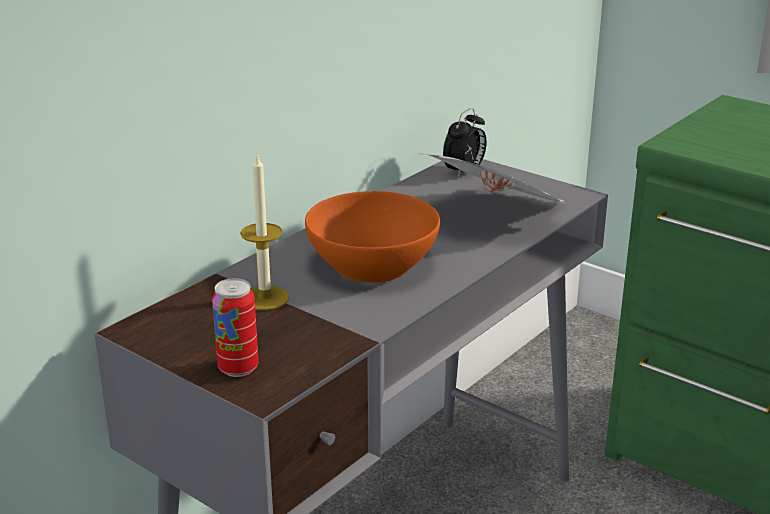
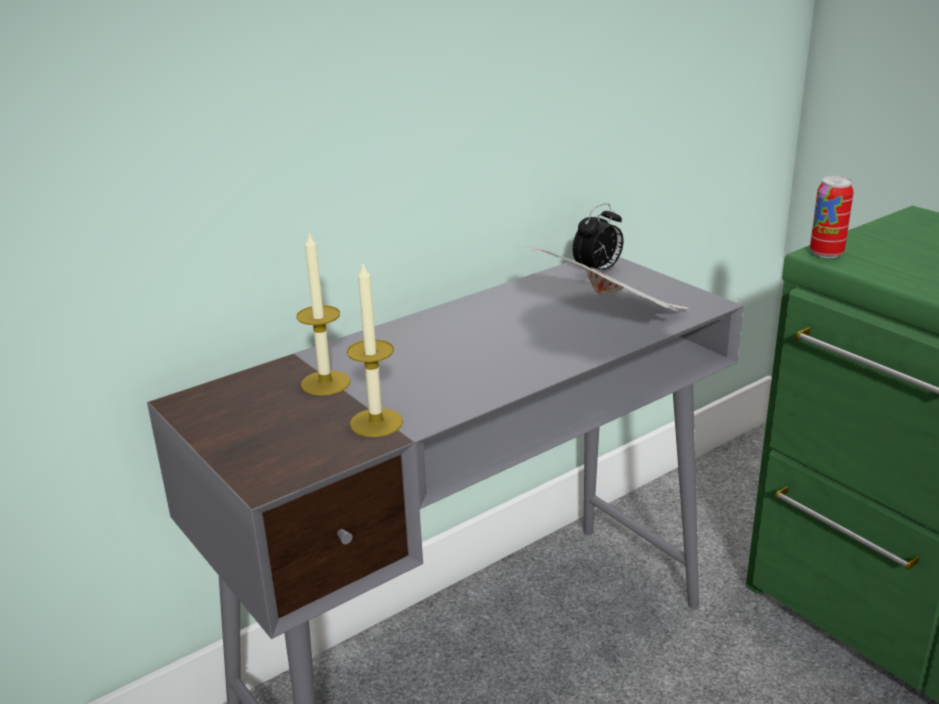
camera: 15 degrees right, 0 degrees up
(238, 368) = (258, 453): can -> can (826, 253)
(335, 329) = (376, 422): none -> candle
(372, 265) = (450, 359): orange bowl -> none

